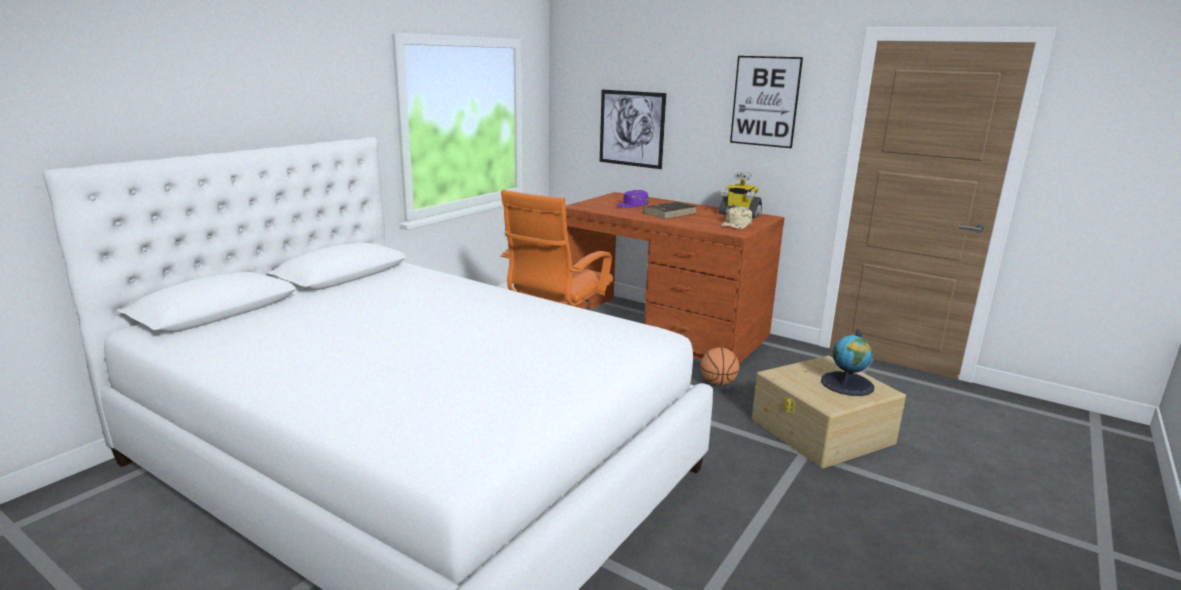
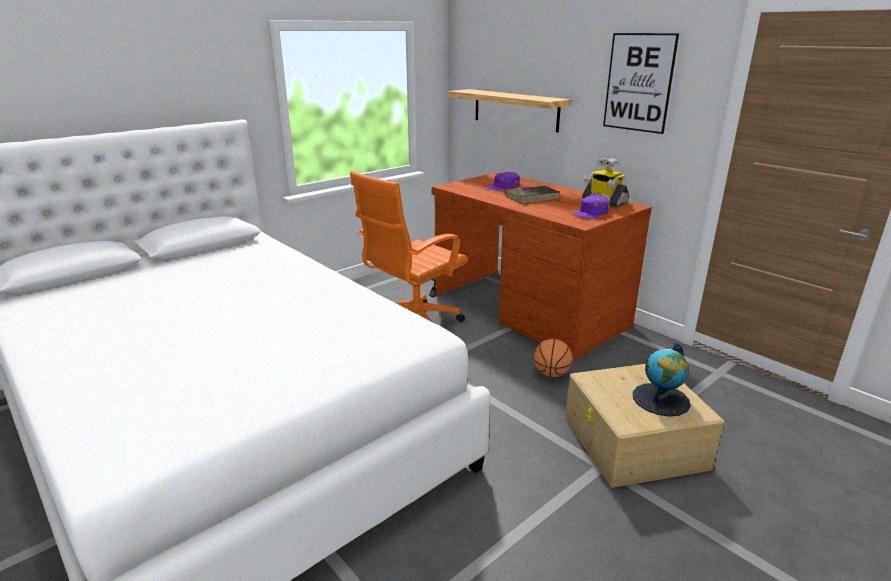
camera: 15 degrees right, 5 degrees up
(631, 128) = (515, 109): picture -> shelf
(736, 224) = (590, 213): beige cap -> purple cap

